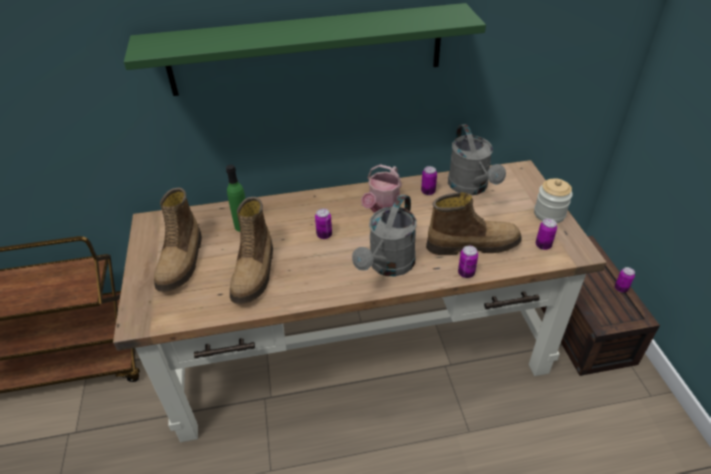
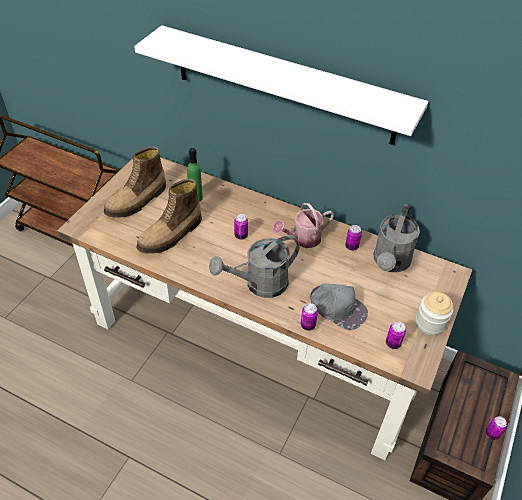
camera: 35 degrees right, 5 degrees up
(307, 50) = (284, 85): green shelf -> white shelf
(472, 244) = (337, 307): boot -> grey cap

